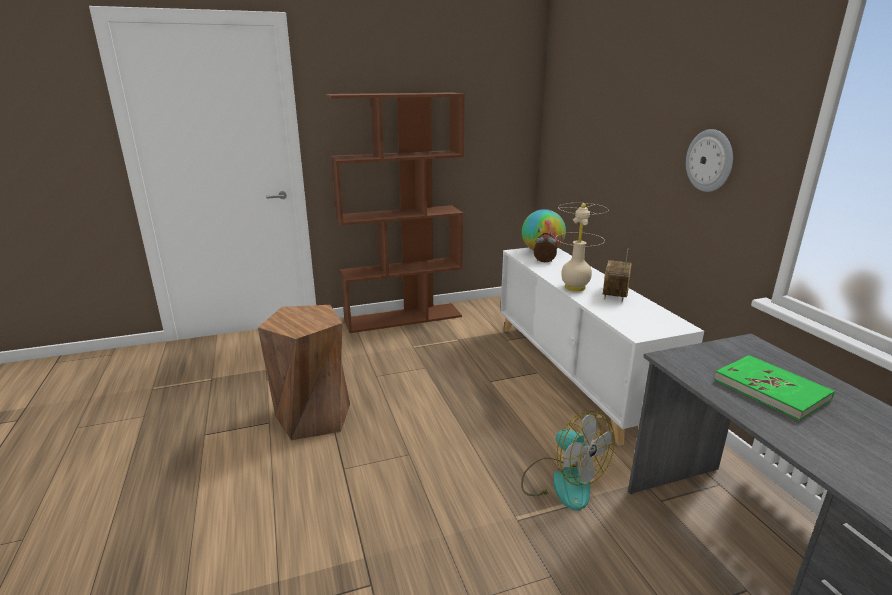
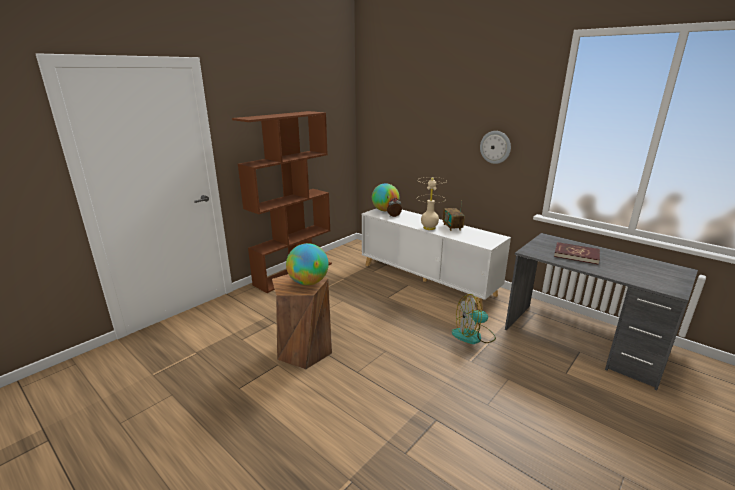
camera: 30 degrees left, 0 degrees up
(312, 322) = (308, 282): none -> globe
(562, 482) = (473, 336): fan -> fan turned 150 degrees clockwise
(771, 390) = (576, 255): green book -> red book

